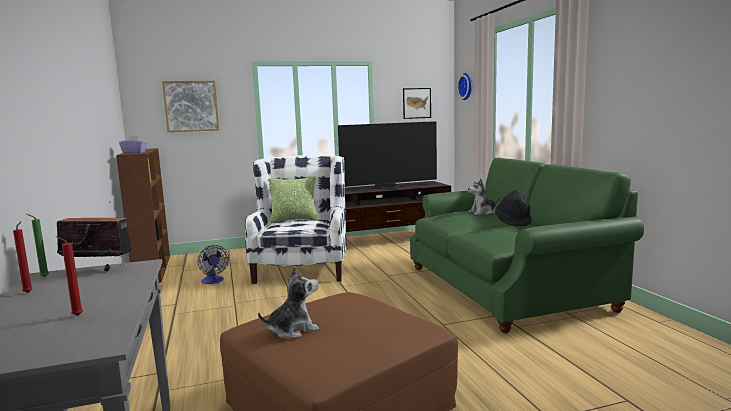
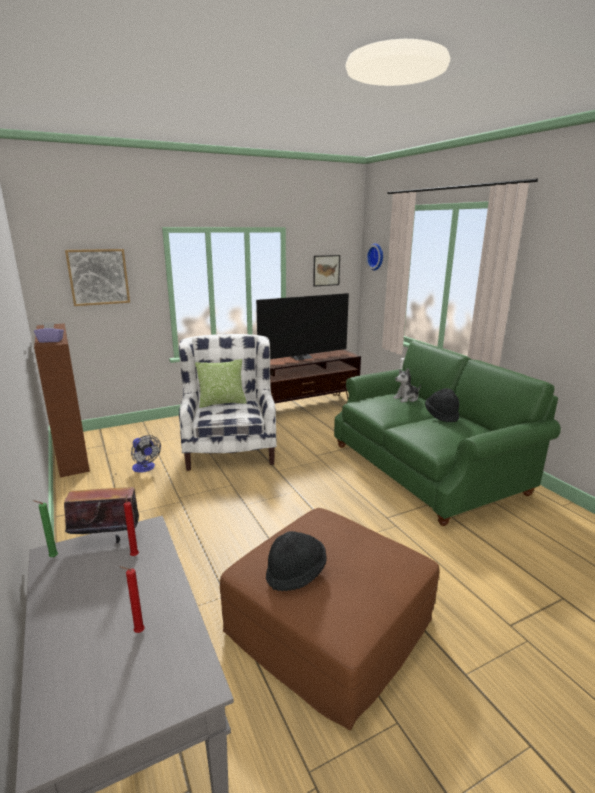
camera: 10 degrees left, 10 degrees up
(29, 292) = (55, 589): red candle -> red candle (135, 555)
(292, 330) = (296, 573): plush toy -> black hat

